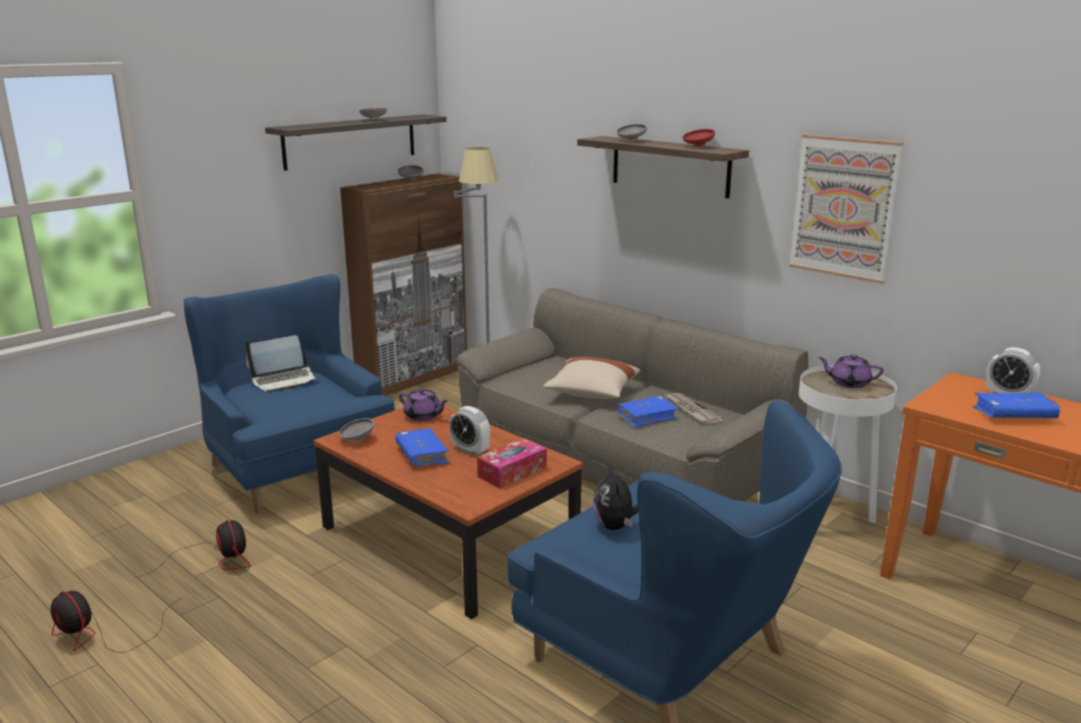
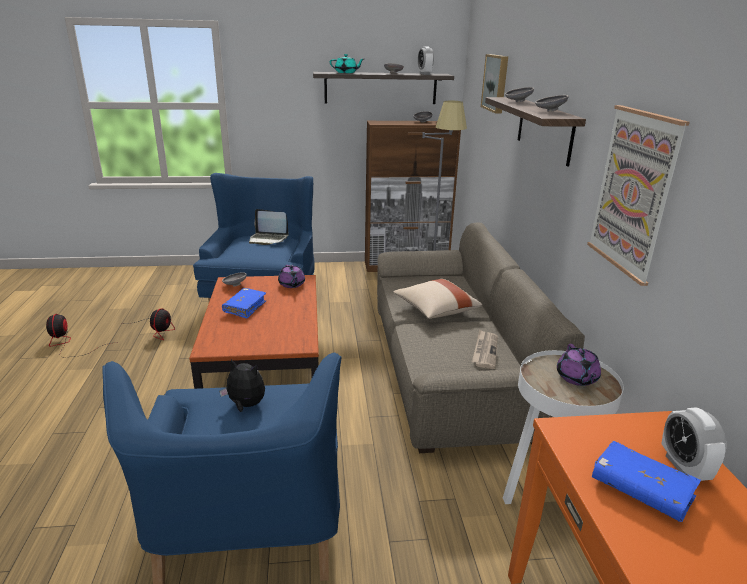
camera: 40 degrees right, 5 degrees up
(318, 125) = (346, 73): none -> turquoise teapot
(470, 450) = (273, 316): alarm clock -> alarm clock (424, 74)
(512, 472) = (267, 339): tissue box -> none
(541, 121) = (496, 83): none -> picture
(615, 526) = (245, 405): plush toy -> plush toy turned 75 degrees clockwise
(647, 417) = (440, 342): blue book -> none
(697, 146) = (549, 111): red bowl -> grey bowl
(848, 383) = (577, 378): purple teapot -> purple teapot turned 150 degrees counterclockwise

